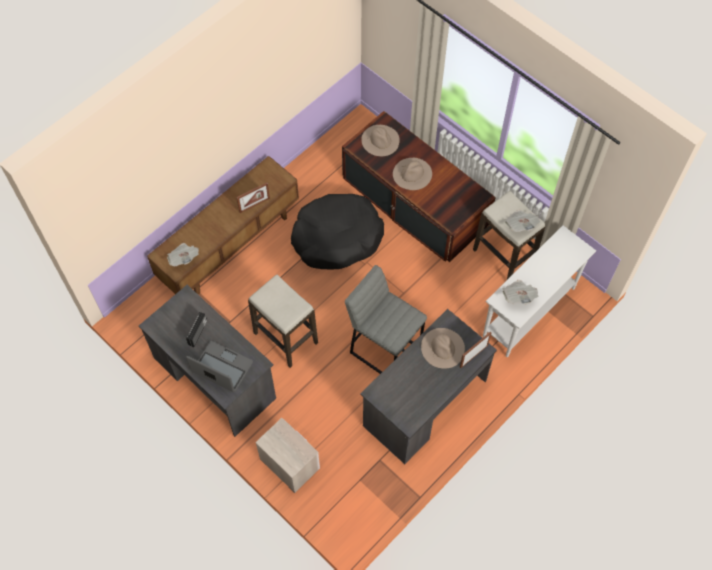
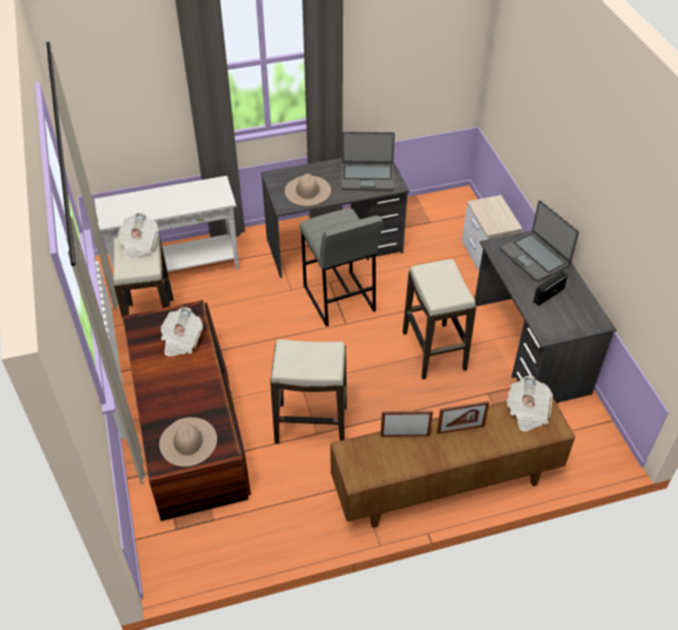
camera: 150 degrees left, 15 degrees down
(336, 238) = (311, 425): black dog bed -> stool
(404, 390) = (367, 177): none -> laptop
(412, 174) = (187, 382): beige hat -> none
(473, 356) = (285, 175): picture frame -> picture frame (460, 429)
(518, 296) = (203, 195): newspaper -> newspaper (181, 341)

